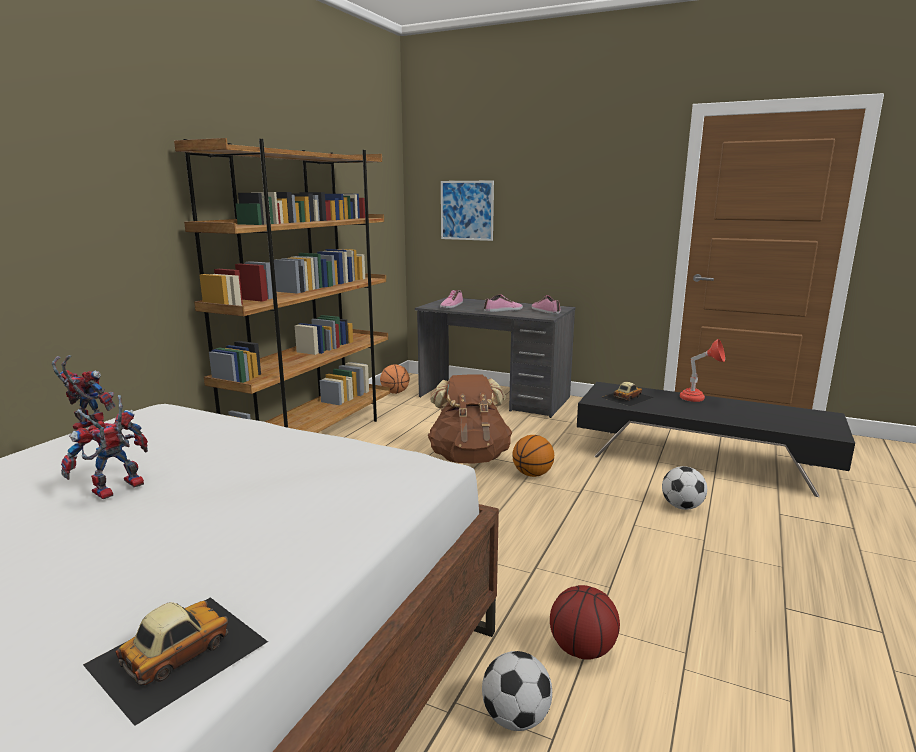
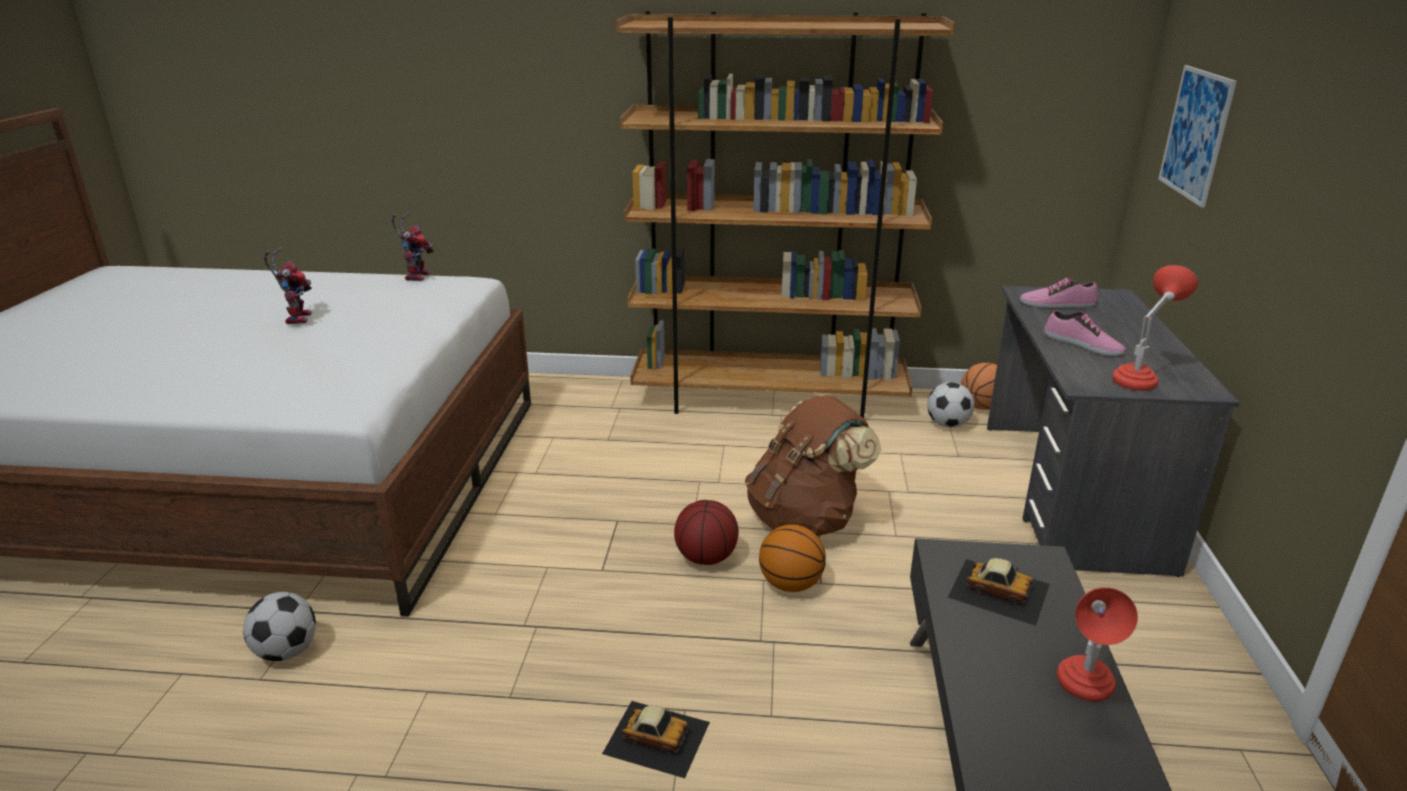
camera: 70 degrees right, 10 degrees up
(115, 491) = (297, 317): toy robot -> toy robot turned 60 degrees clockwise
(176, 653) = (82, 390): toy car -> toy car (656, 737)
(545, 311) = (1140, 378): shoe -> red table lamp
(582, 650) = (384, 685): basketball -> basketball (705, 558)
(682, 506) = (778, 769): football -> football (947, 424)

